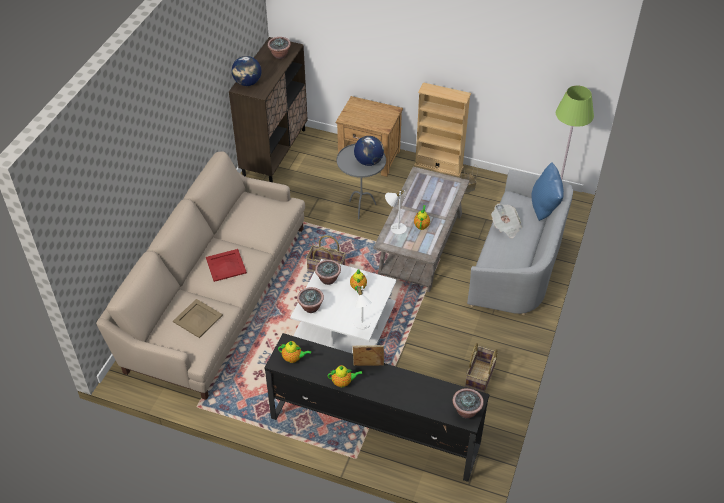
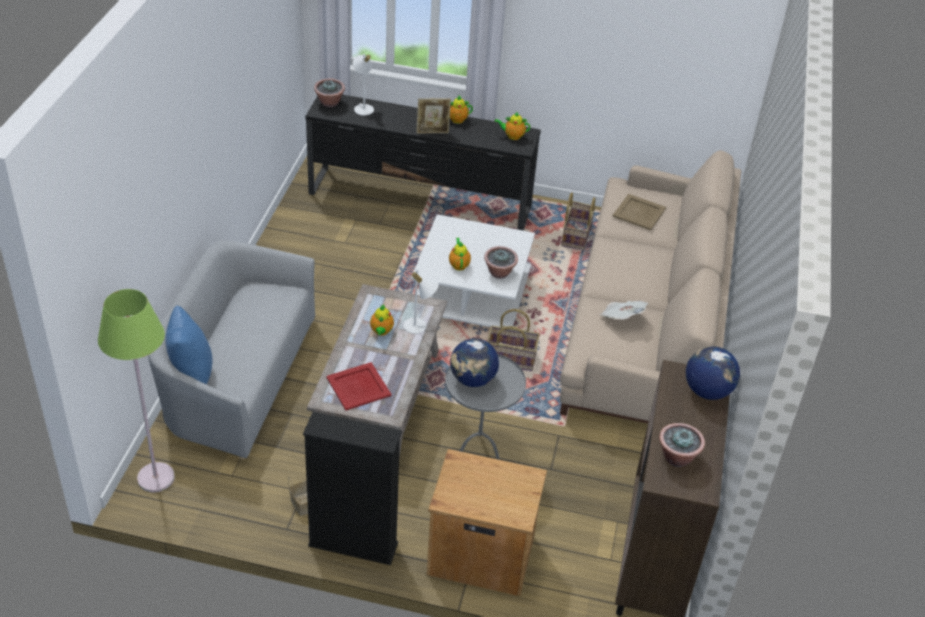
camera: 170 degrees right, 5 degrees down
(226, 265) = (633, 266): red tray -> red tray (358, 386)
(310, 307) = (513, 242): potted plant -> none
(362, 325) = (447, 227): white table lamp -> white table lamp (363, 107)
(438, 166) = (353, 545): beige bookcase -> black bookcase
(480, 376) = (303, 249): basket -> basket (575, 236)
(505, 227) = (256, 345): newspaper -> newspaper (621, 318)

